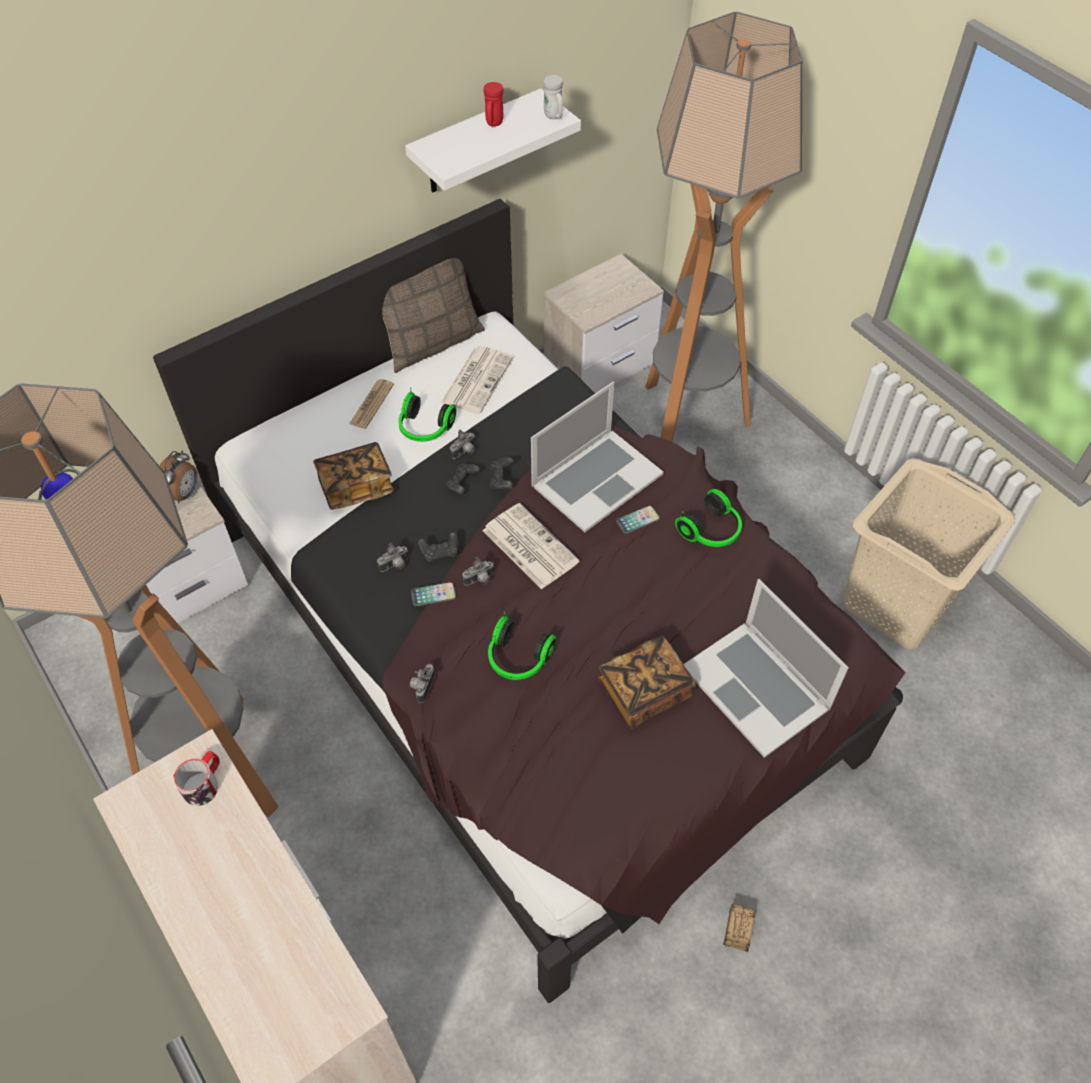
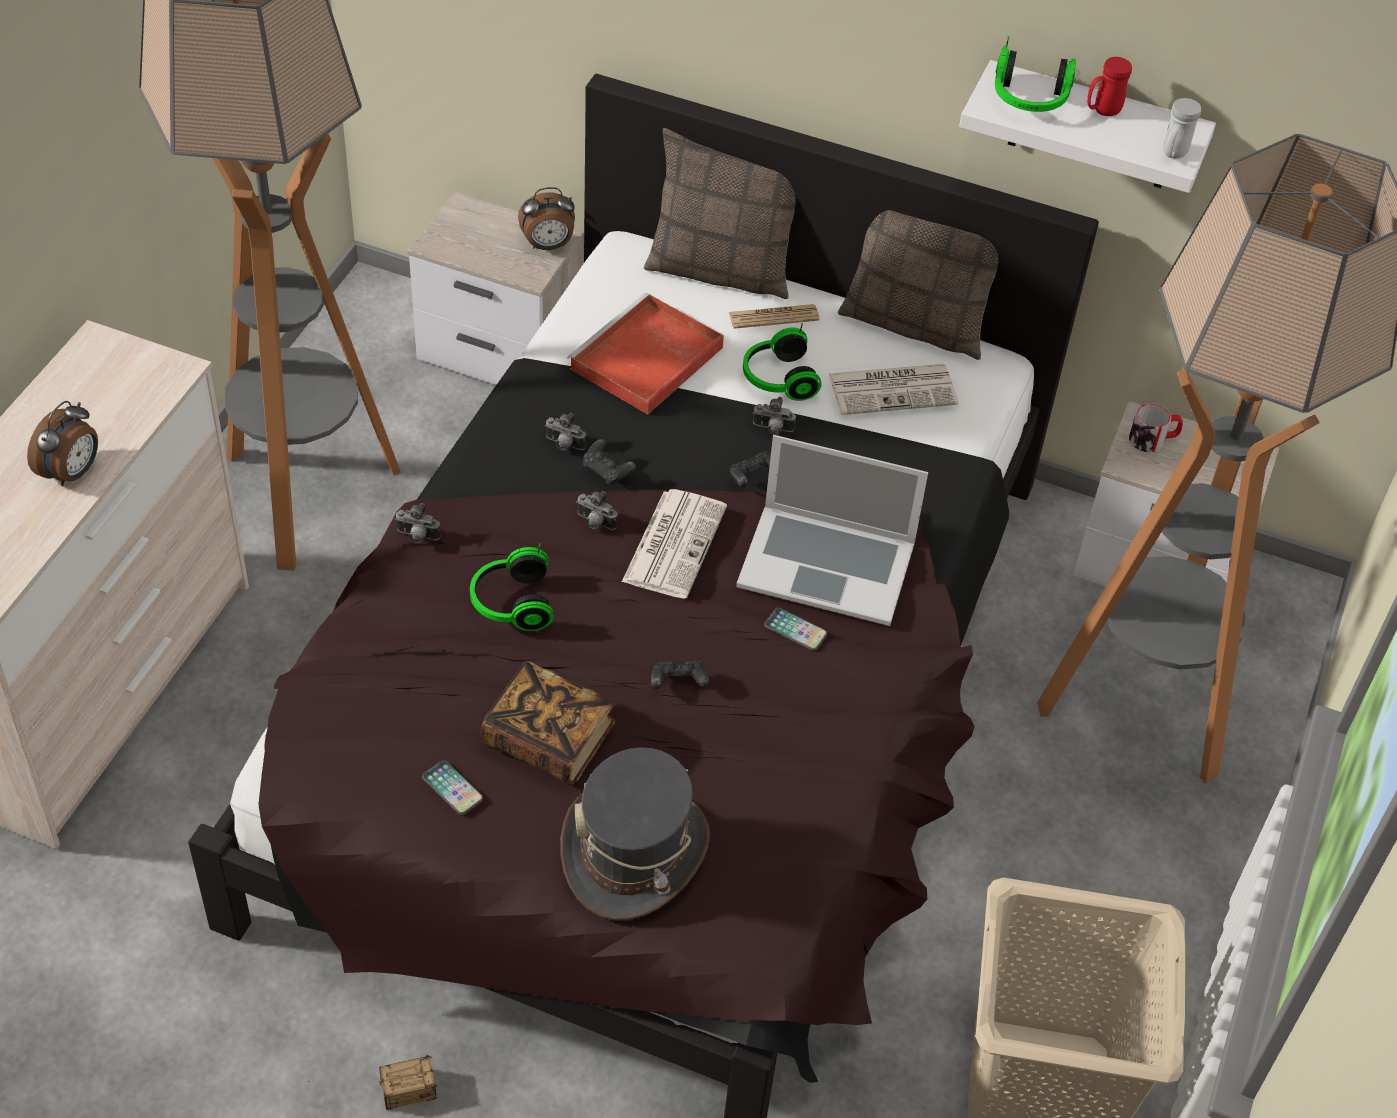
camera: 55 degrees right, 5 degrees down
(205, 783) = (149, 386): mug -> mug (1153, 439)
(257, 878) = (72, 473): none -> alarm clock
(308, 409) = (721, 269): none -> pillow
(356, 486) = (645, 360): book -> red tray
(422, 687) = (417, 537): camera -> camera turned 150 degrees counterclockwise
(433, 595) = (545, 492): phone -> phone (452, 788)
(462, 484) = (724, 448): black game controller -> black game controller (678, 682)
(711, 531) = (839, 713): headphones -> headphones (1029, 100)
(756, 687) = (635, 852): laptop -> grey hat

